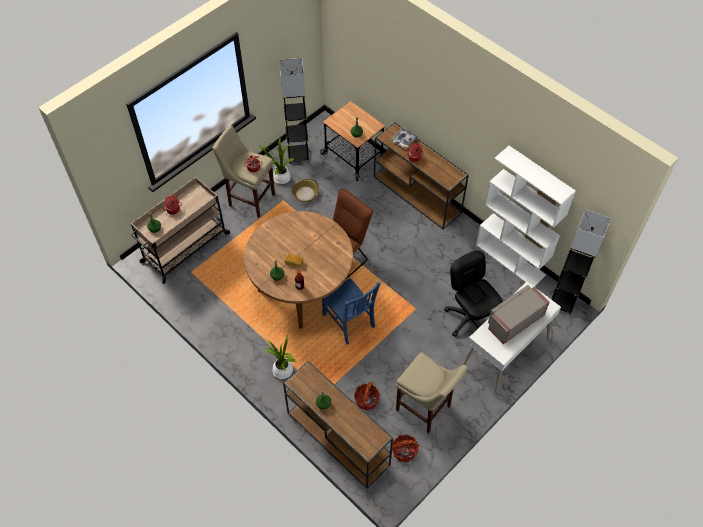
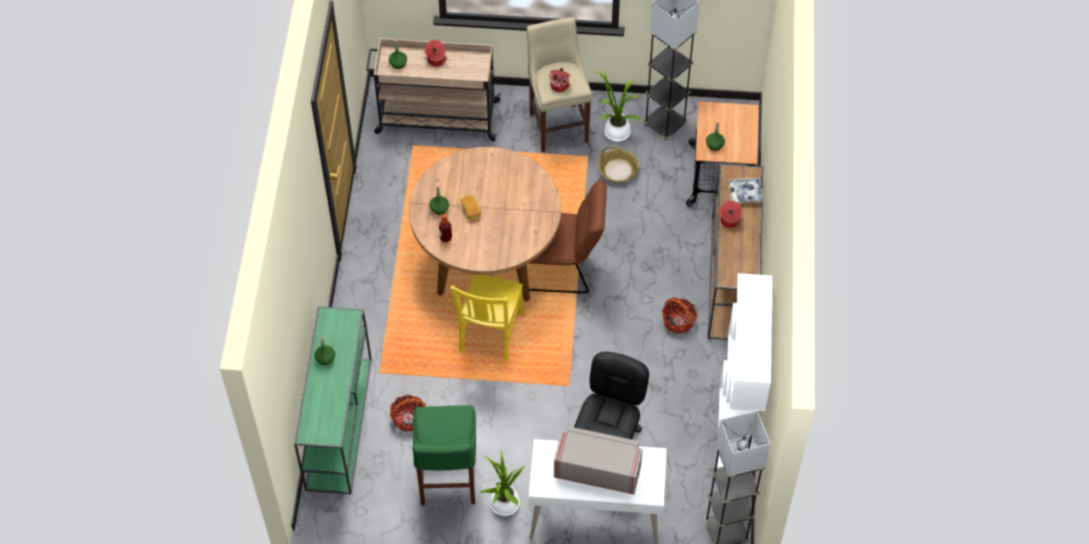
camera: 50 degrees right, 0 degrees up
(283, 371) = (372, 317): potted plant -> potted plant (504, 506)
(337, 438) = (339, 422): brown console table -> green console table
(349, 322) = (490, 334): blue chair -> yellow chair
(404, 451) = (379, 496): basket -> basket (678, 321)
(425, 409) = (447, 482): beige stool -> green stool

